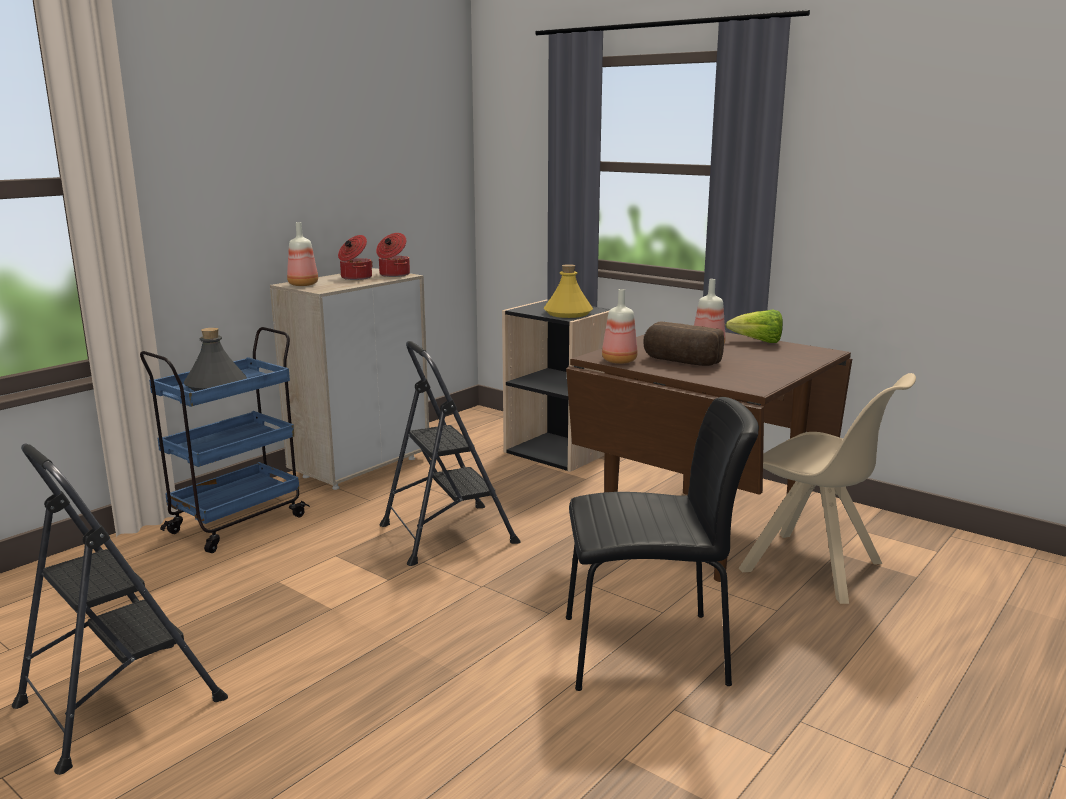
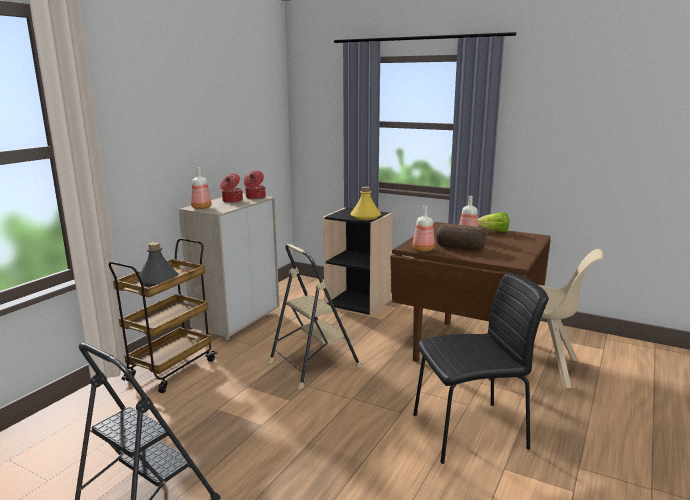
camera: 10 degrees left, 0 degrees up
(238, 524) = (172, 370): blue cart -> brown cart
(444, 533) = (311, 364): black step ladder -> beige step ladder

